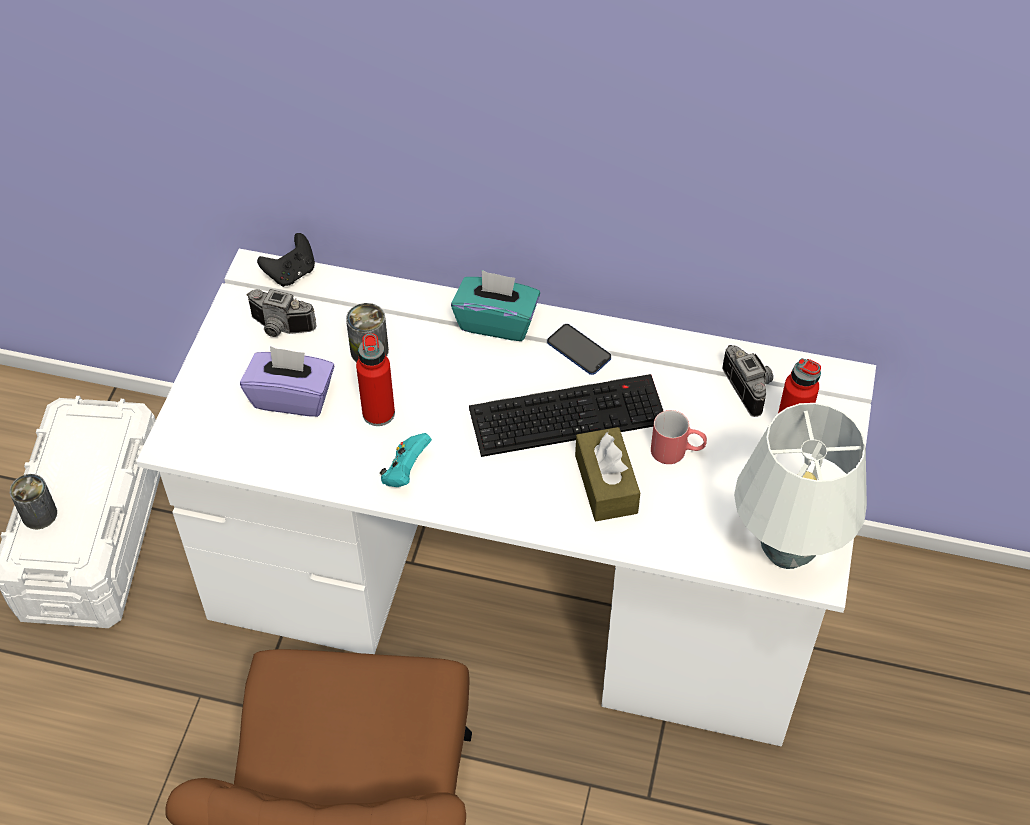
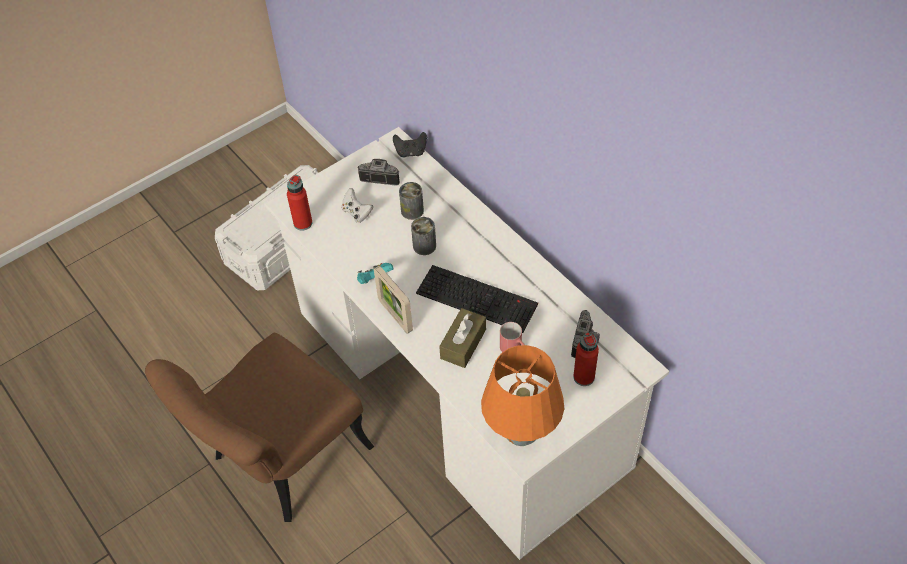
camera: 40 degrees right, 0 degrees up
(39, 514) = (253, 215): can -> can (424, 246)
(279, 329) = (381, 176): camera -> camera turned 135 degrees clockwise
(292, 397) = (357, 213): purple tissue box -> white game controller
(378, 413) = (388, 244): red bottle -> red bottle (303, 223)
(481, 503) = (395, 316): none -> picture frame
(496, 322) = (486, 231): turquoise tissue box -> none
(579, 350) = (514, 269): phone -> none
(786, 550) = (522, 434): white table lamp -> orange table lamp

